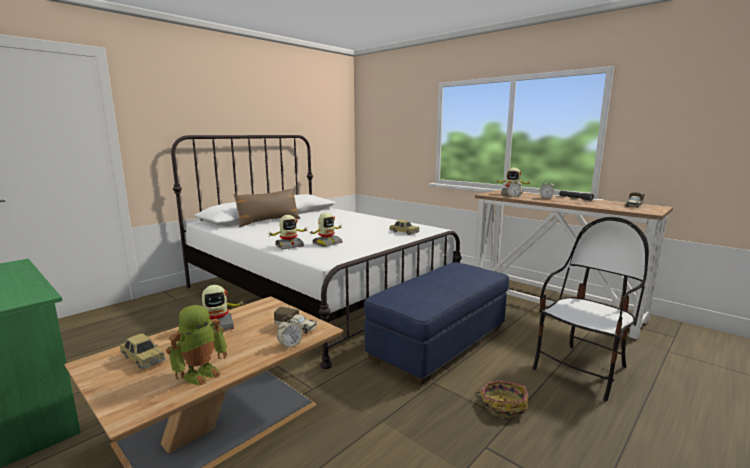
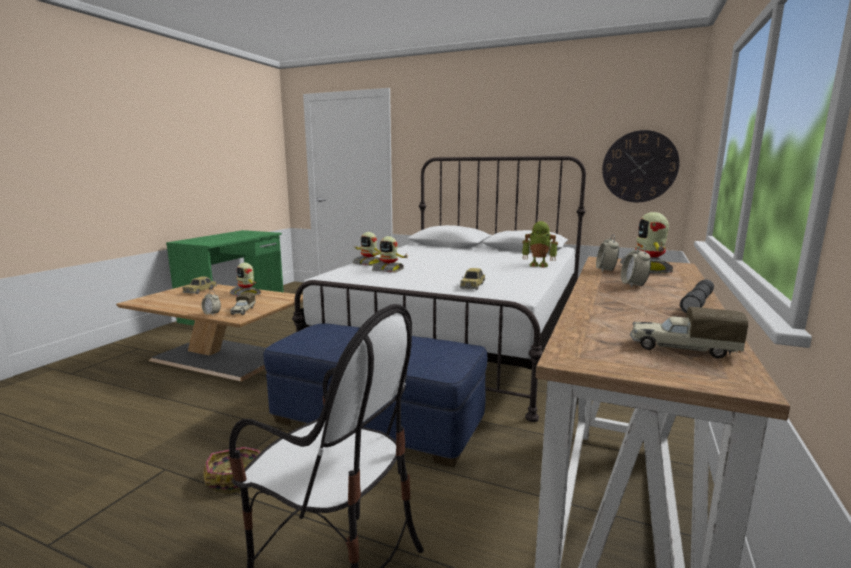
camera: 70 degrees right, 0 degrees up
(201, 373) = (176, 303): toy robot -> toy robot (539, 265)
(268, 221) = (455, 249): brown pillow -> none
(332, 142) = (639, 166): none -> wall clock

